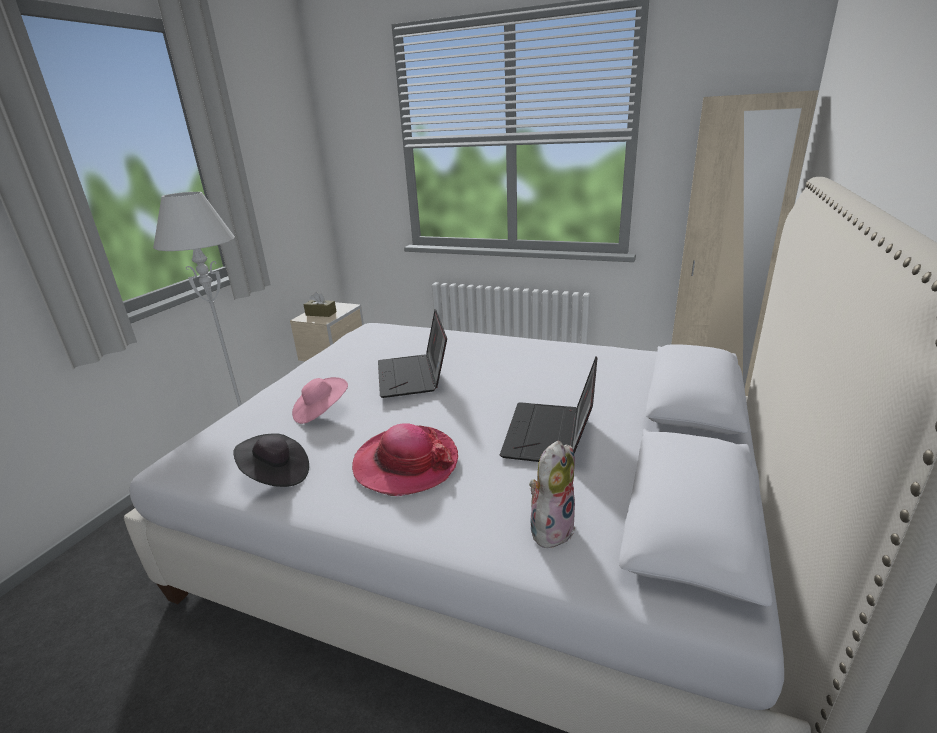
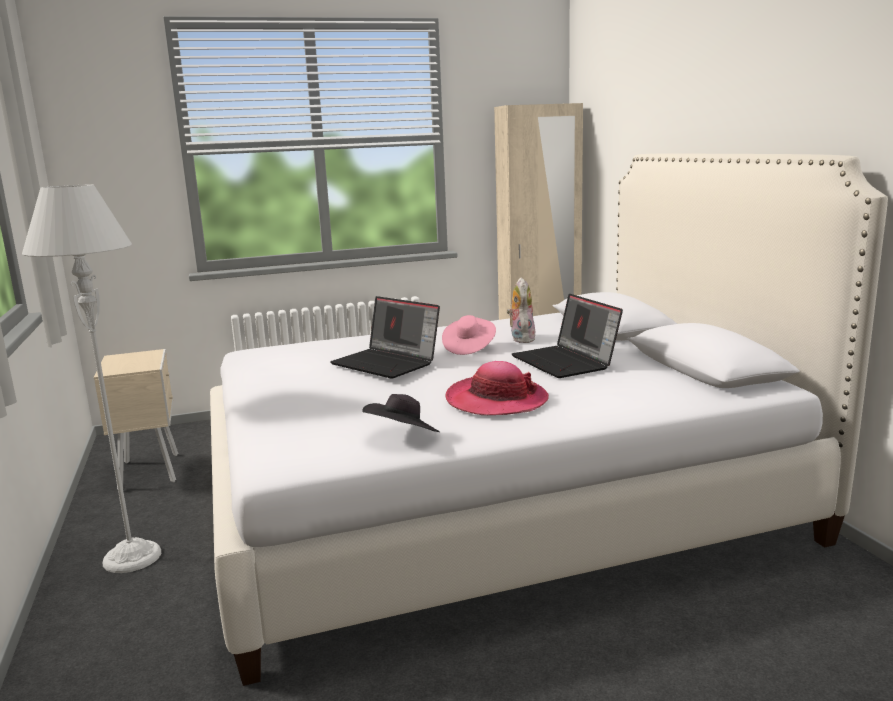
camera: 40 degrees left, 10 degrees down
(321, 313) = (127, 364): brown tissue box -> none
(321, 412) = (348, 402): pink hat -> pink hat (468, 348)
(550, 528) = (650, 392): plush toy -> plush toy (521, 339)

